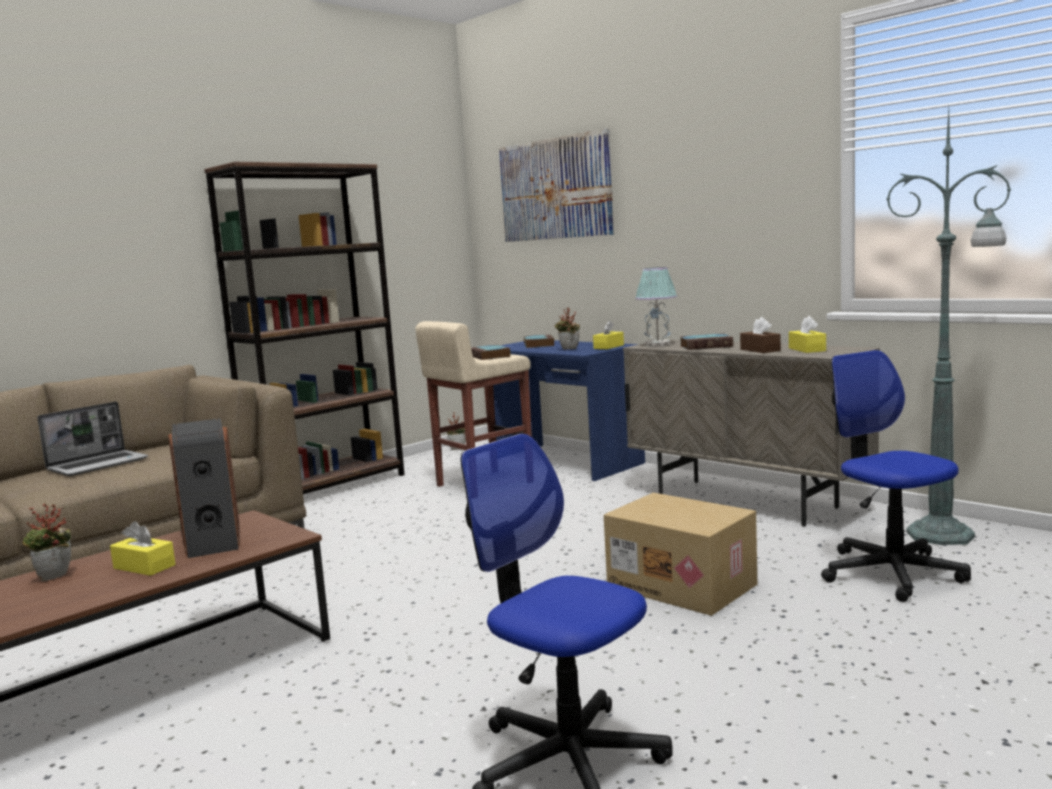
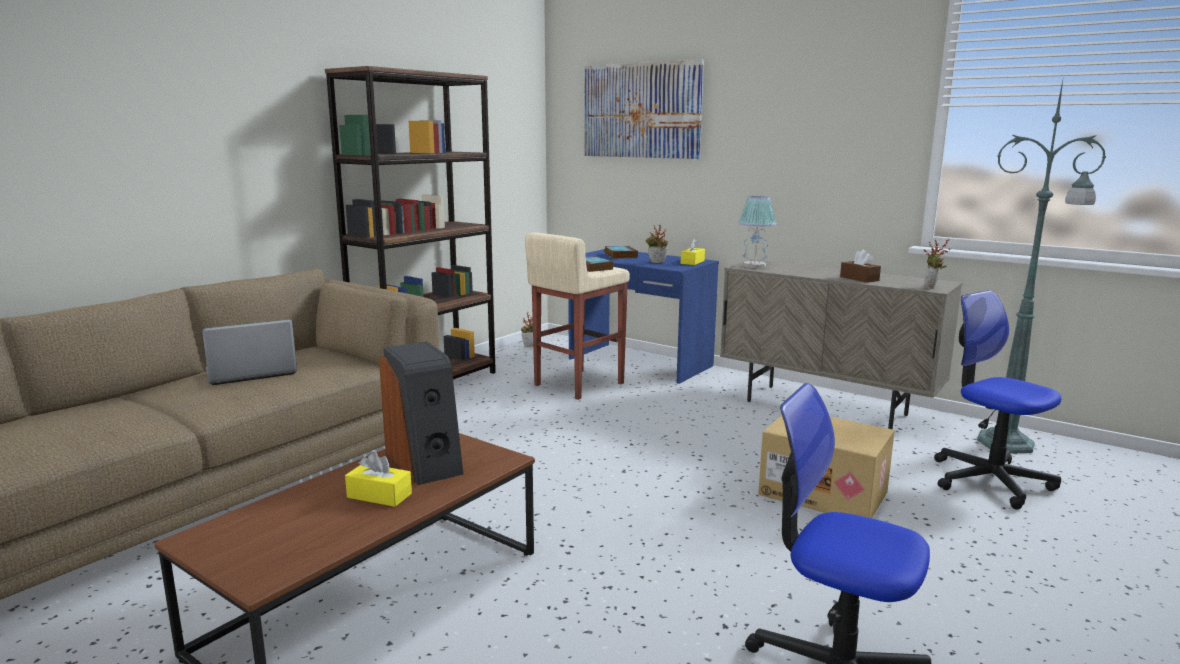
camera: 10 degrees left, 5 degrees up
(54, 578) = (290, 509): potted plant -> potted plant (932, 288)
(99, 464) = (250, 373): laptop -> laptop turned 150 degrees counterclockwise
(706, 346) = (803, 270): book -> none
(807, 349) = (901, 280): yellow tissue box -> none

